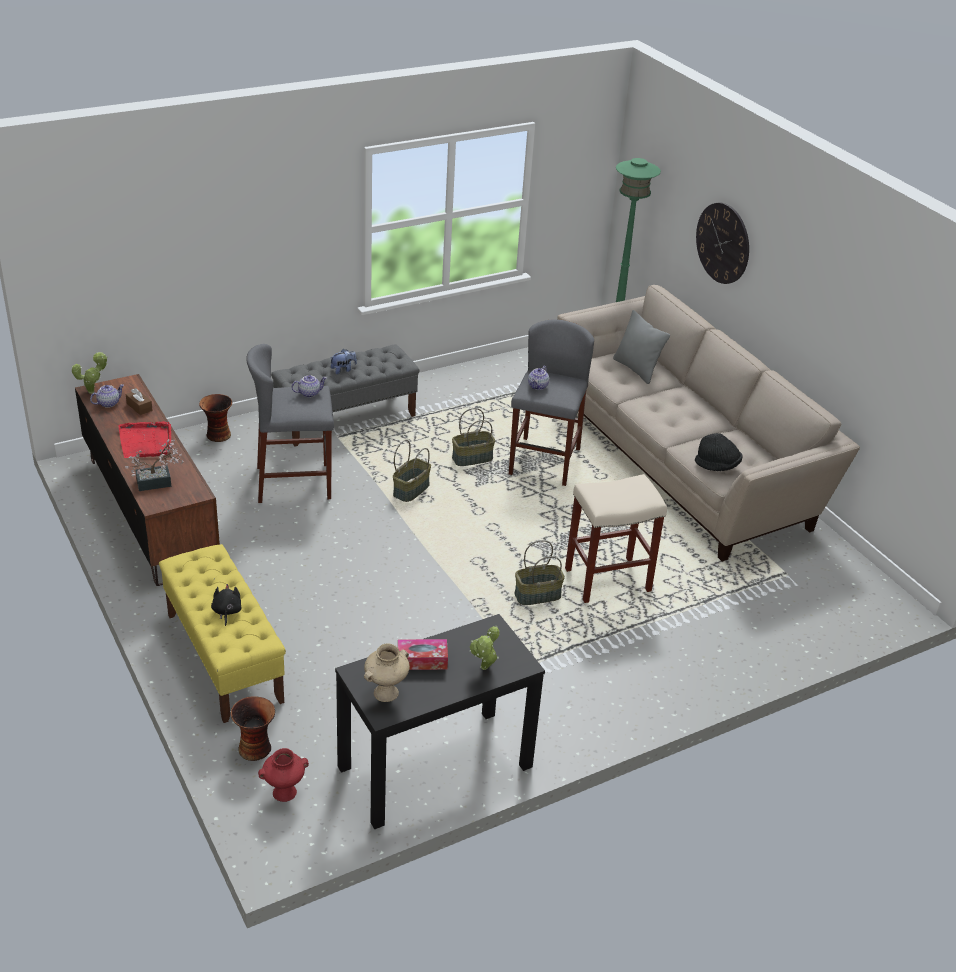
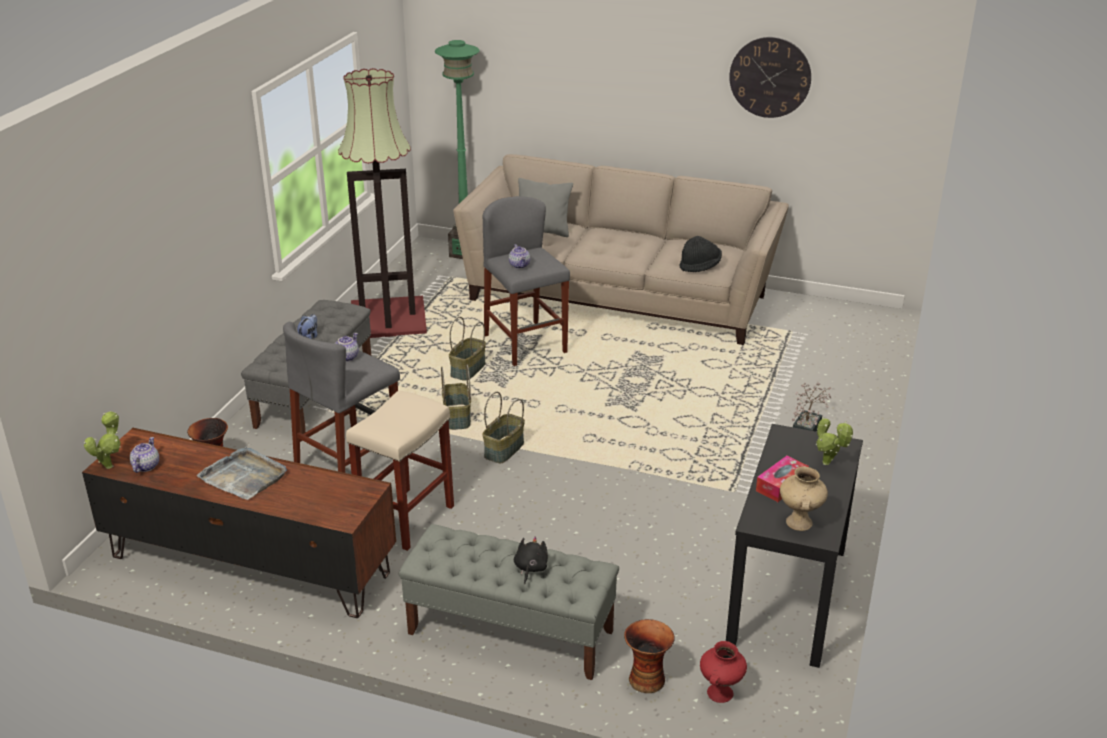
camera: 40 degrees left, 5 degrees down
(139, 407) = (185, 453): brown tissue box -> none
(146, 442) = (244, 476): red tray -> grey tray
(158, 482) = (316, 500): potted plant -> potted plant (808, 427)
(223, 657) = (510, 632): yellow bench -> grey bench
(226, 612) = (530, 568): black plush toy -> black plush toy turned 60 degrees clockwise
(477, 387) = (389, 318): none -> floor lamp
(537, 596) = (667, 437): basket -> basket (504, 450)
(608, 579) = (694, 398): beige stool -> beige stool (406, 517)
(723, 243) = (574, 87): wall clock -> wall clock (770, 77)

